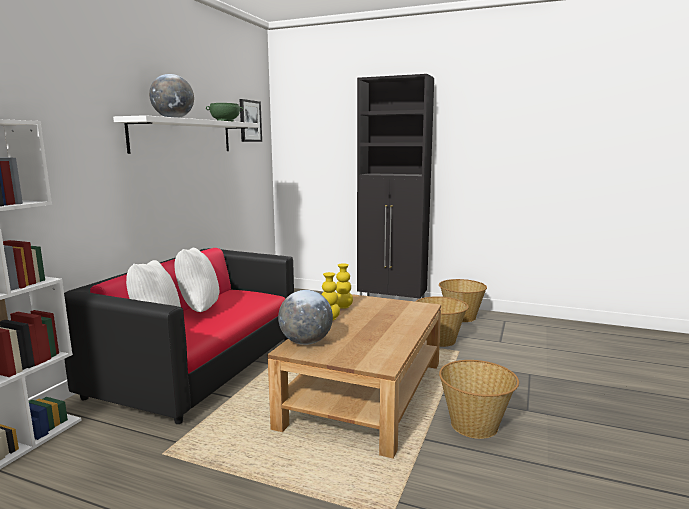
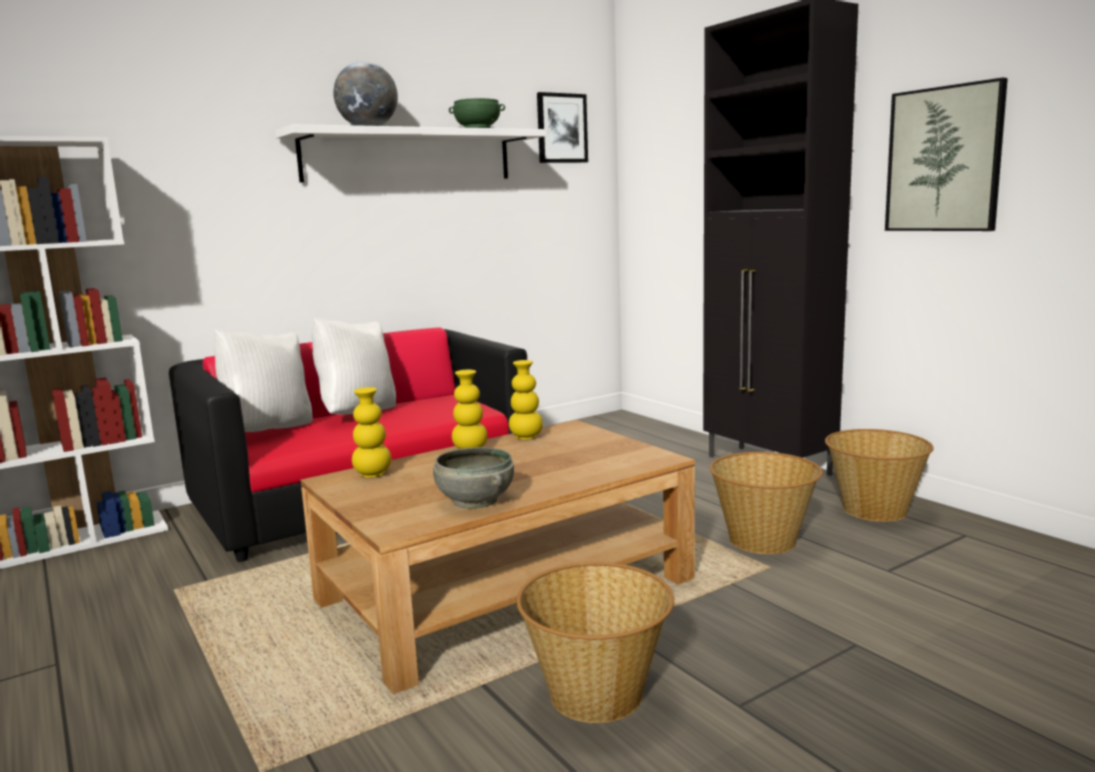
camera: 35 degrees right, 0 degrees up
(306, 342) = (373, 474): globe -> yellow vase
(390, 344) = (474, 501): none -> grey bowl
(478, 154) = (944, 159): none -> picture

